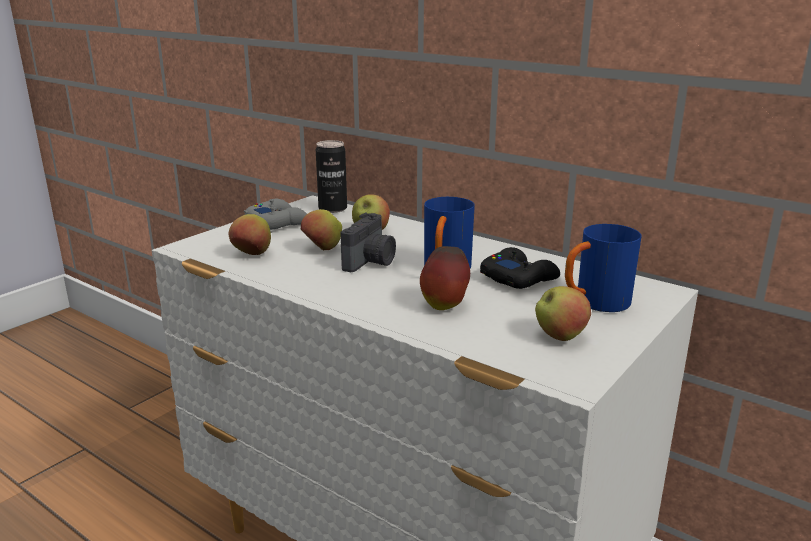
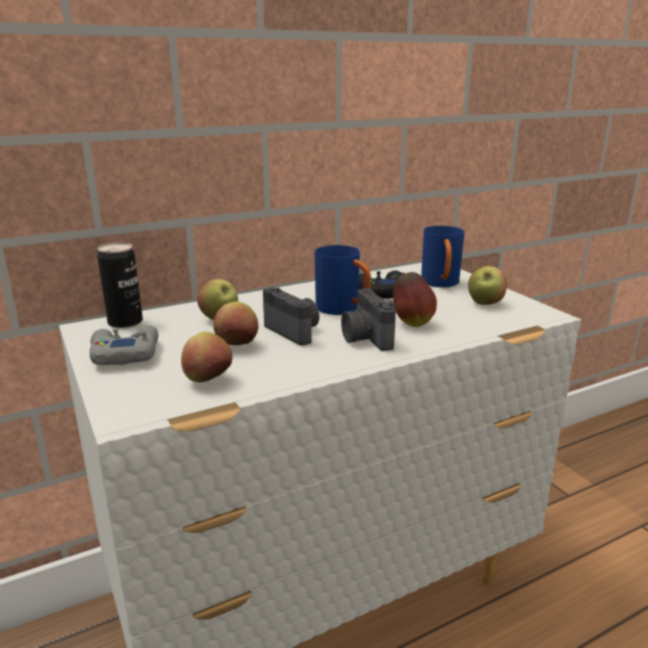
camera: 65 degrees left, 0 degrees up
(382, 291) = (365, 338): none -> camera

